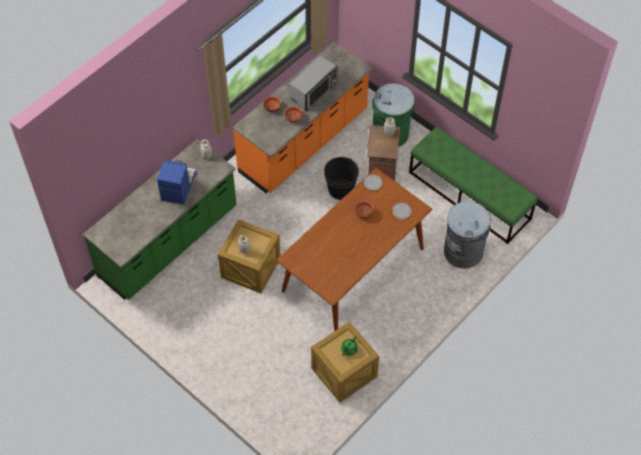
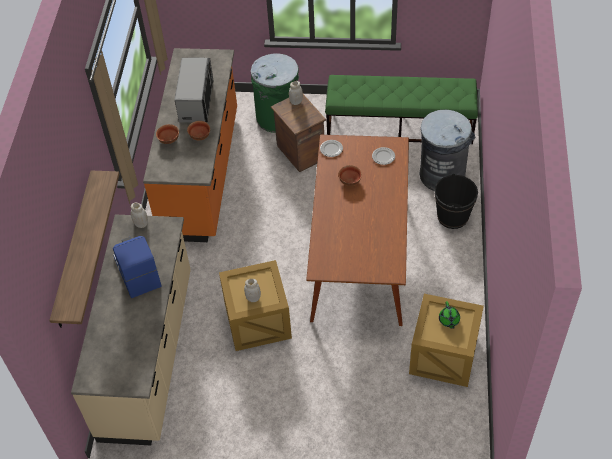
camera: 35 degrees left, 5 degrees down
(133, 149) = (74, 250): none -> shelf
(169, 243) = (148, 354): green counter -> beige counter
(341, 189) = (278, 193): black bucket -> black bucket (452, 216)

